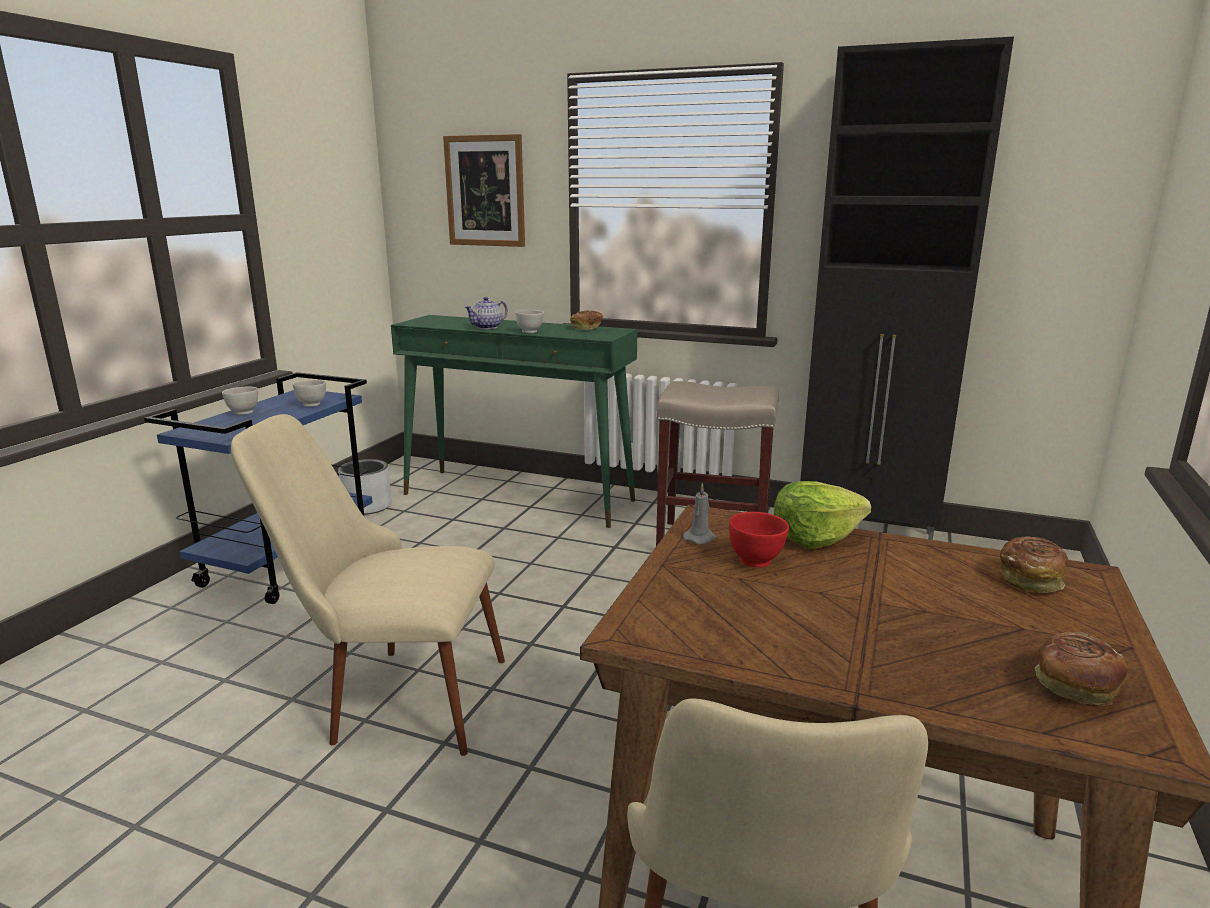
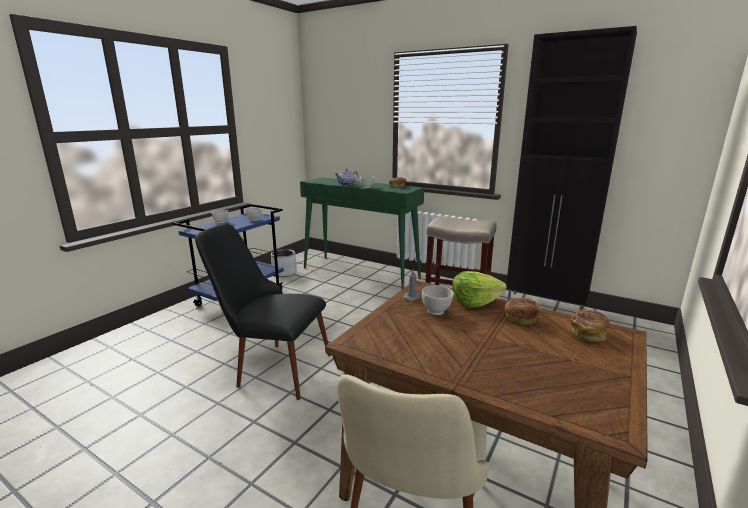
camera: 10 degrees right, 0 degrees up
(391, 696) = (271, 367): beige chair -> black chair
(485, 191) = (352, 114): picture -> none
(756, 561) = (436, 311): red bowl -> white bowl
(1074, 687) = (583, 393): bread -> bread (520, 319)

